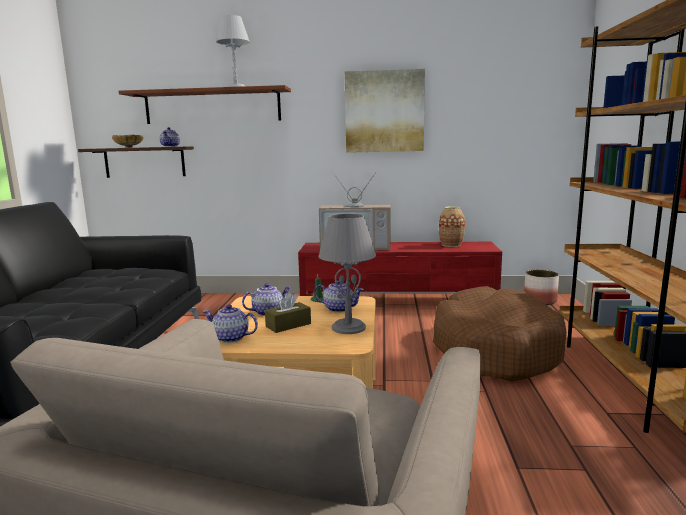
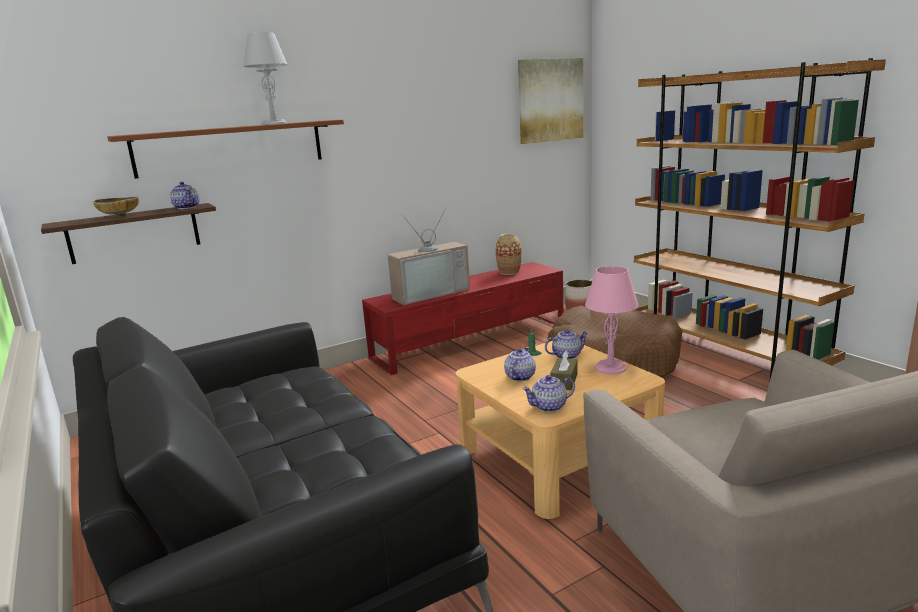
camera: 35 degrees left, 5 degrees up
(348, 327) = (610, 368): grey table lamp -> pink table lamp
(384, 111) = (431, 141): picture -> picture (550, 100)

